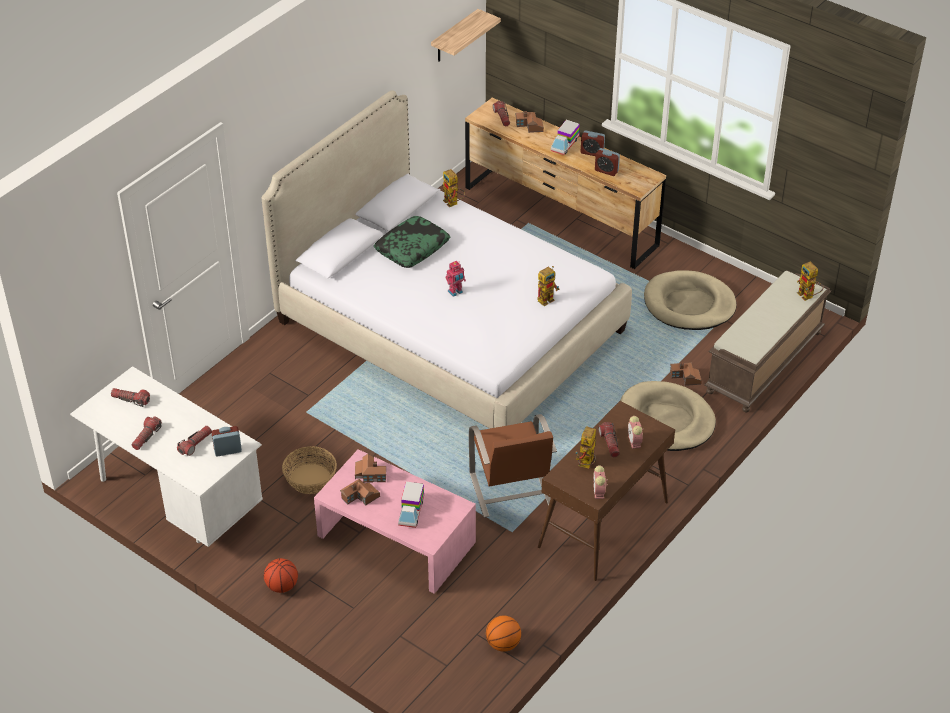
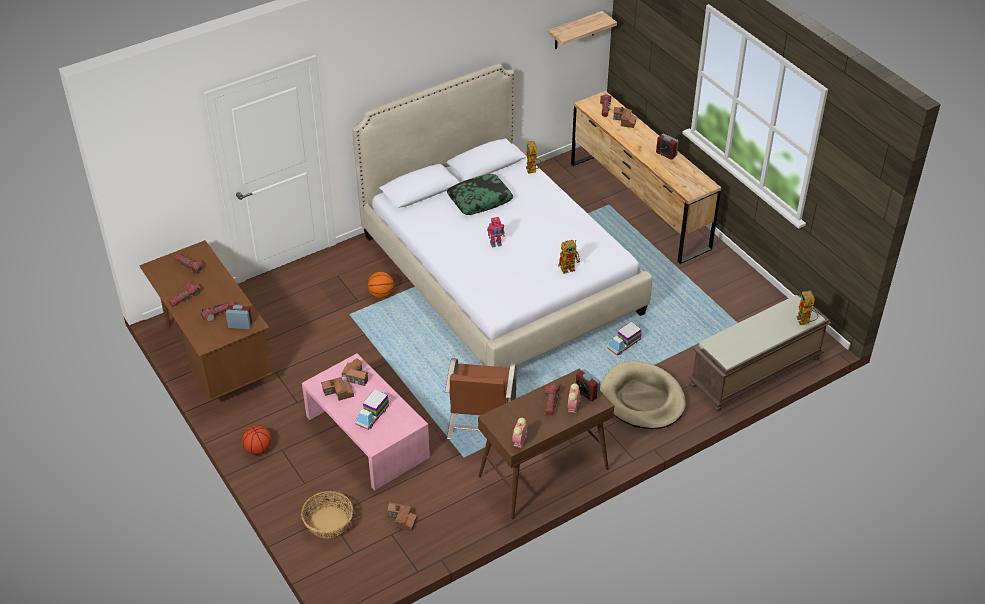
camera: 20 degrees right, 0 degrees up
(177, 500) = (214, 358): white desk -> brown desk
(310, 479) = (324, 369): basket -> basket (328, 522)
(503, 644) = (408, 549): basketball -> basketball (381, 294)
(565, 144) = (646, 142): toy truck -> toy truck (623, 344)
(586, 465) = (521, 415): toy robot -> none
(606, 171) = (670, 172): alarm clock -> alarm clock (587, 393)
(685, 378) = (678, 367): toy house -> toy house (402, 520)
(689, 304) = (713, 305): beige dog bed -> none

